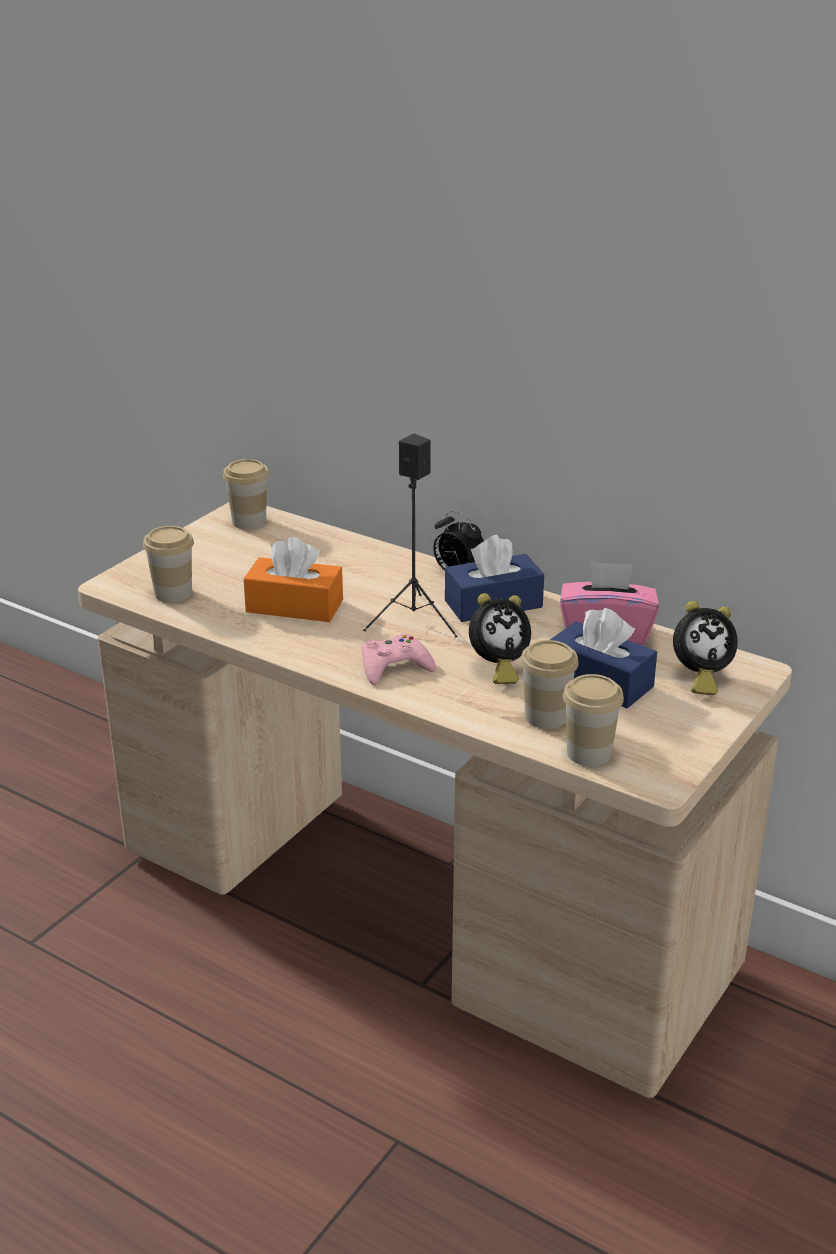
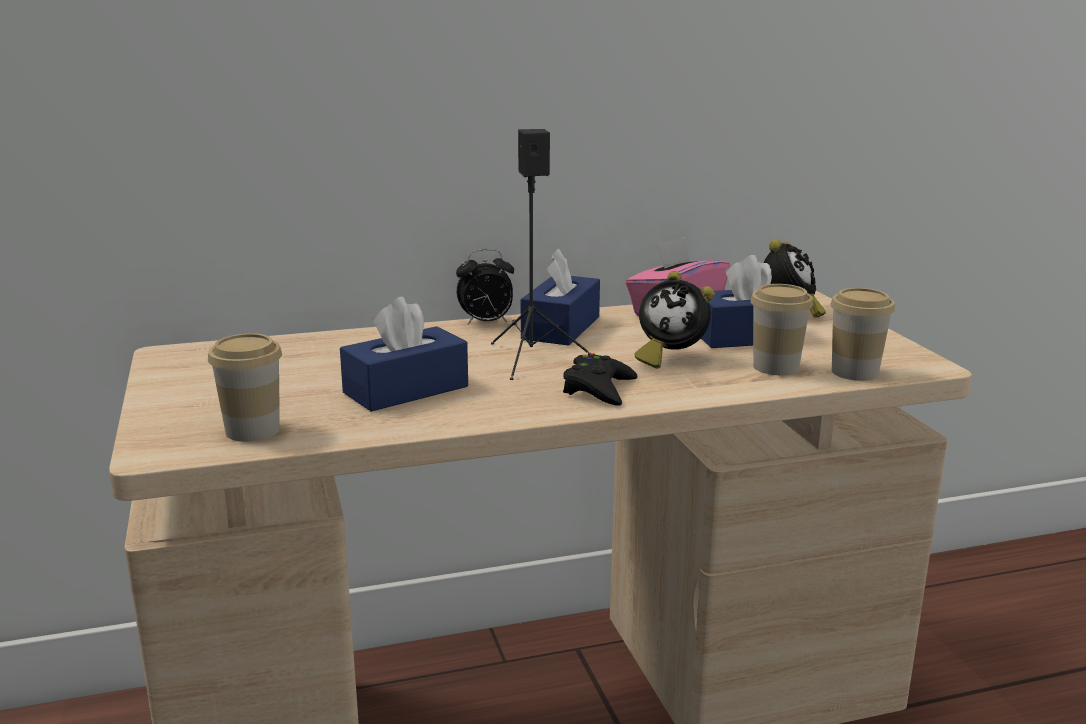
camera: 50 degrees left, 10 degrees down
(249, 521) = (197, 357): cup -> none
(294, 606) = (406, 390): orange tissue box -> blue tissue box
(394, 666) = (599, 389): pink game controller -> black game controller
(497, 668) = (669, 358): alarm clock -> alarm clock turned 105 degrees clockwise

